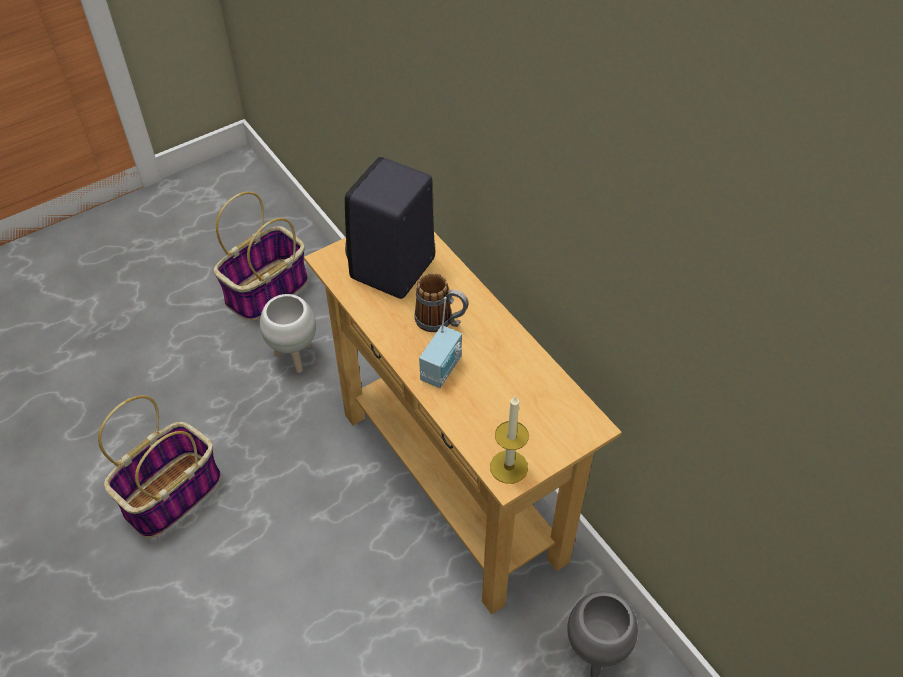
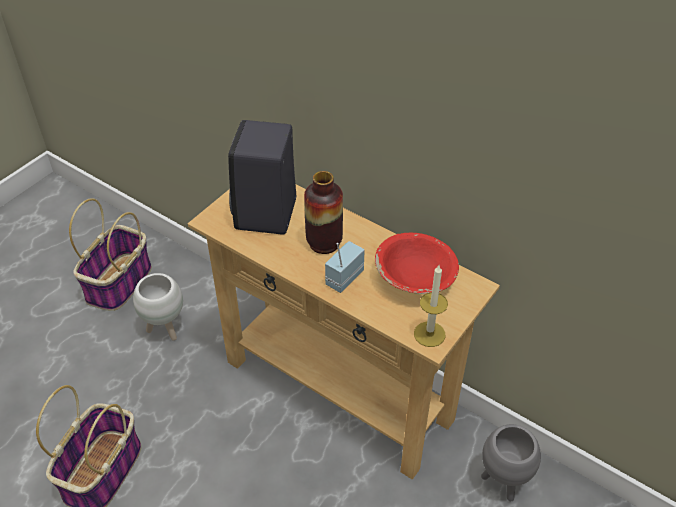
camera: 20 degrees left, 5 degrees down
(441, 321) = (324, 243): mug -> vase
(443, 369) = (343, 277): radio -> radio turned 150 degrees counterclockwise
(525, 394) = (415, 278): none -> red bowl

